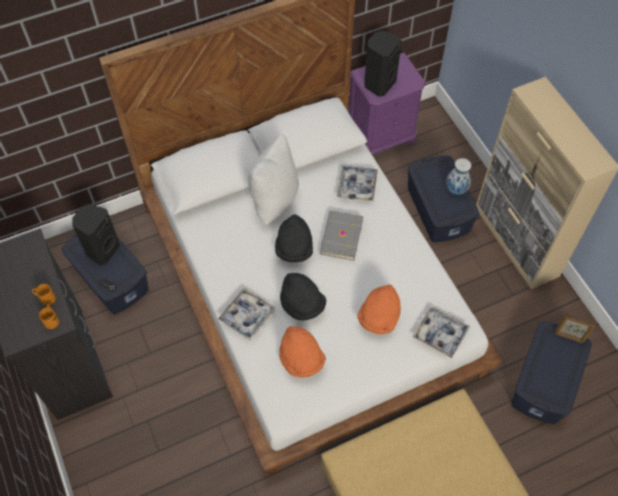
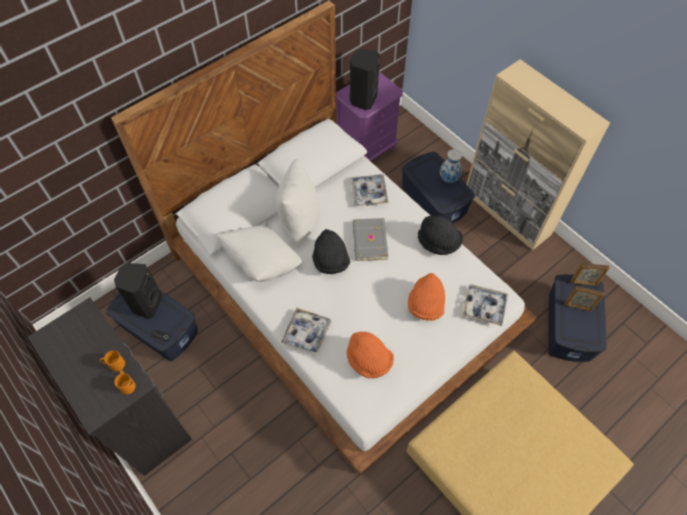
camera: 15 degrees left, 0 degrees up
(224, 235) = (263, 263): none -> white pillow
(302, 304) = (353, 310): black hat -> black hat (438, 242)
(553, 361) = (577, 307): none -> picture frame

